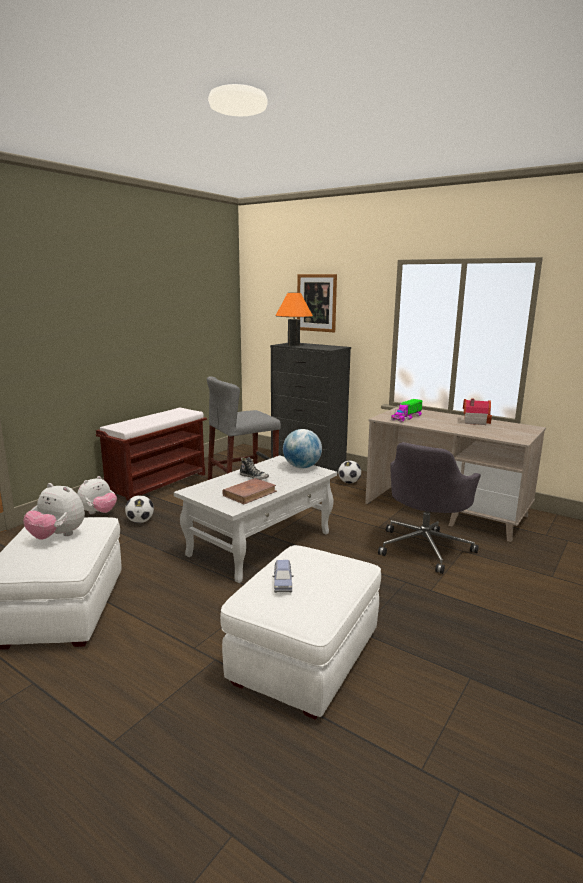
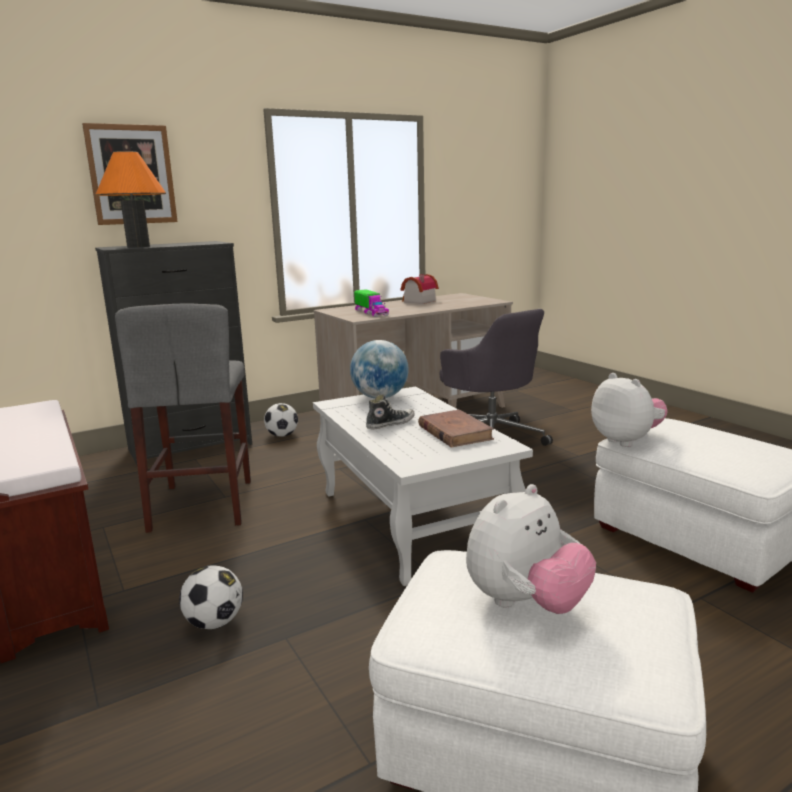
camera: 65 degrees left, 0 degrees up
(98, 513) = (95, 681): plush toy -> plush toy (626, 440)
(282, 584) = (723, 453): blue toy car -> none

